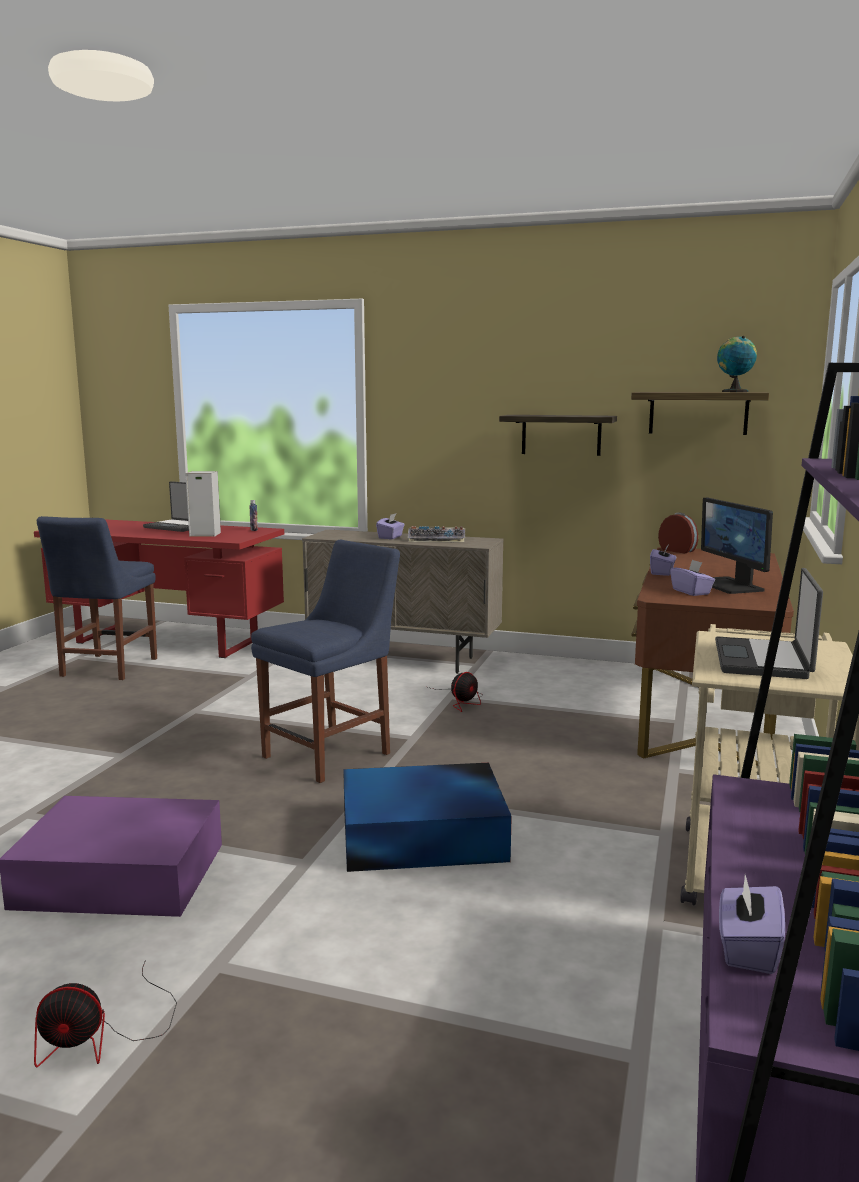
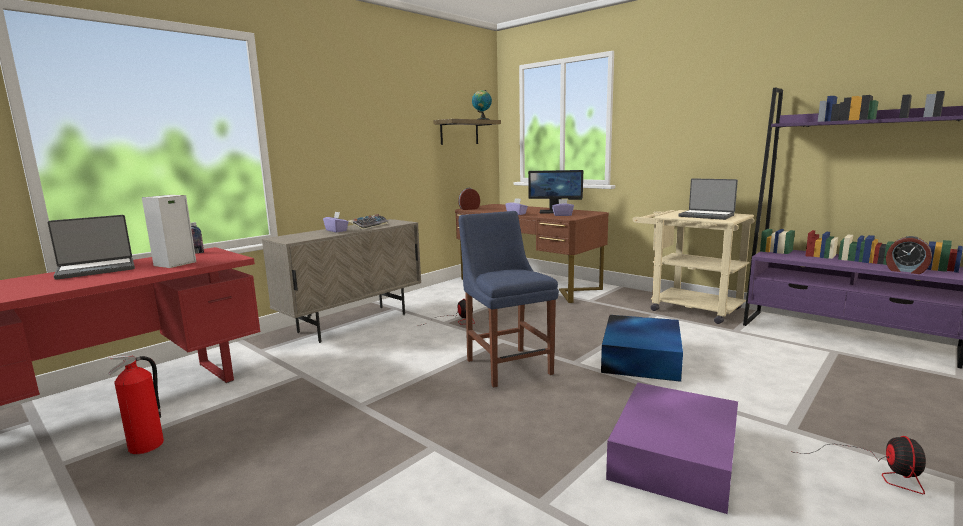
camera: 65 degrees left, 0 degrees up
(106, 668) = (147, 446): blue chair -> fire extinguisher
(561, 435) = (400, 147): shelf -> none
(747, 949) = (906, 271): purple tissue box -> alarm clock

